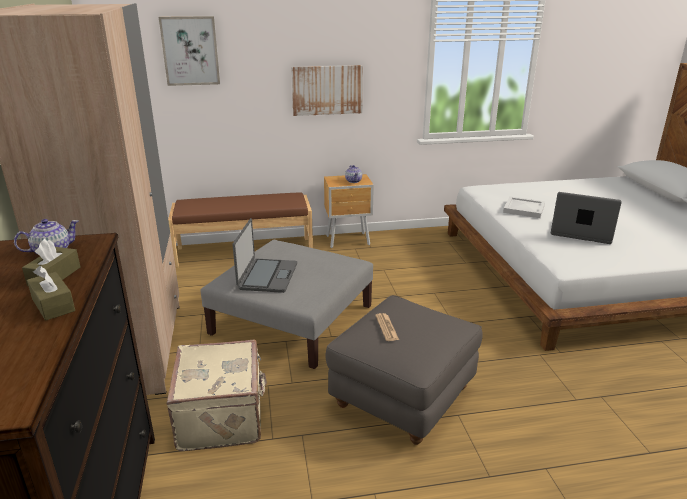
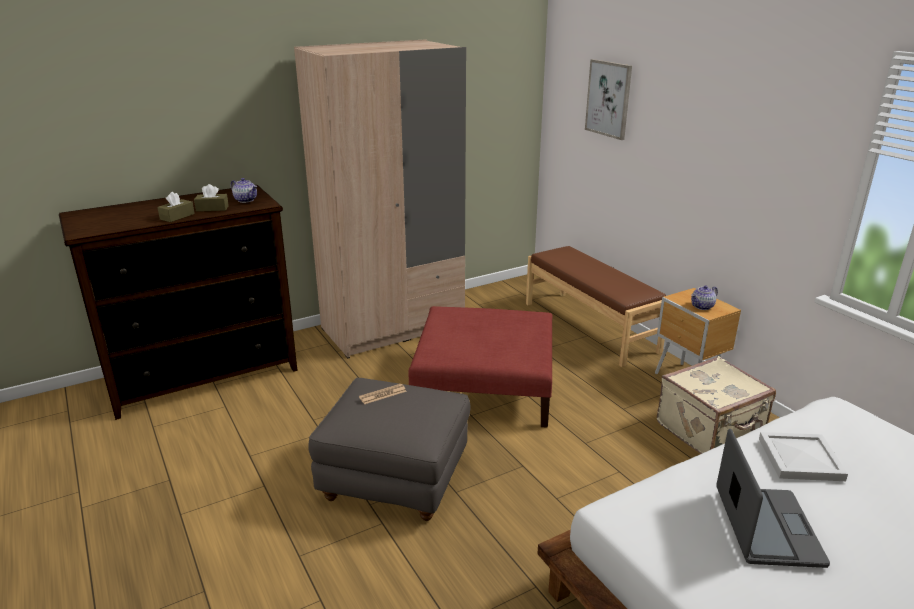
camera: 70 degrees right, 0 degrees up
(223, 416) = (330, 390): beige suitcase -> beige suitcase (711, 430)
(267, 276) = (465, 326): laptop -> none
(292, 319) = (485, 386): grey ottoman -> red ottoman
(327, 90) = (720, 180): picture -> none

